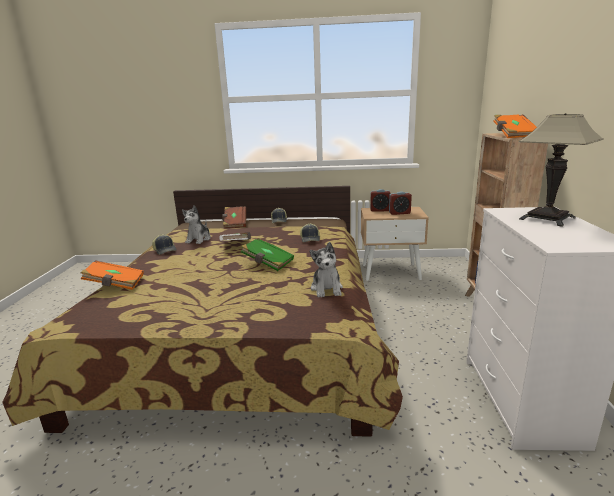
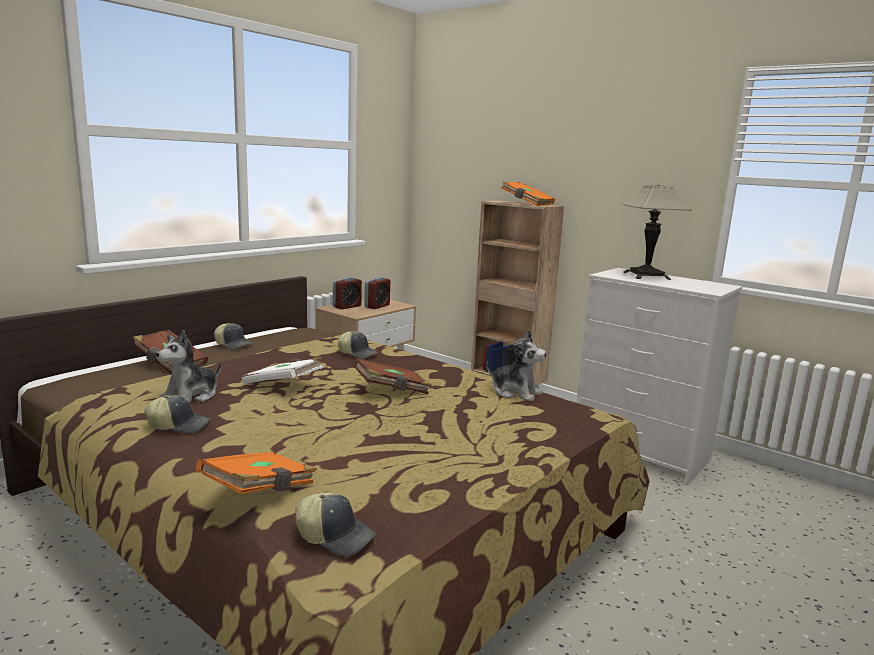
camera: 55 degrees left, 5 degrees down
(83, 312) = (335, 536): none -> cap
(199, 239) = (191, 396): plush toy -> plush toy turned 75 degrees clockwise
(267, 263) = (392, 390): green book -> brown book

